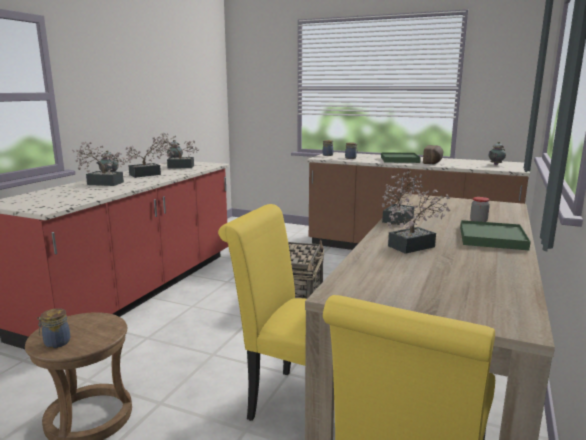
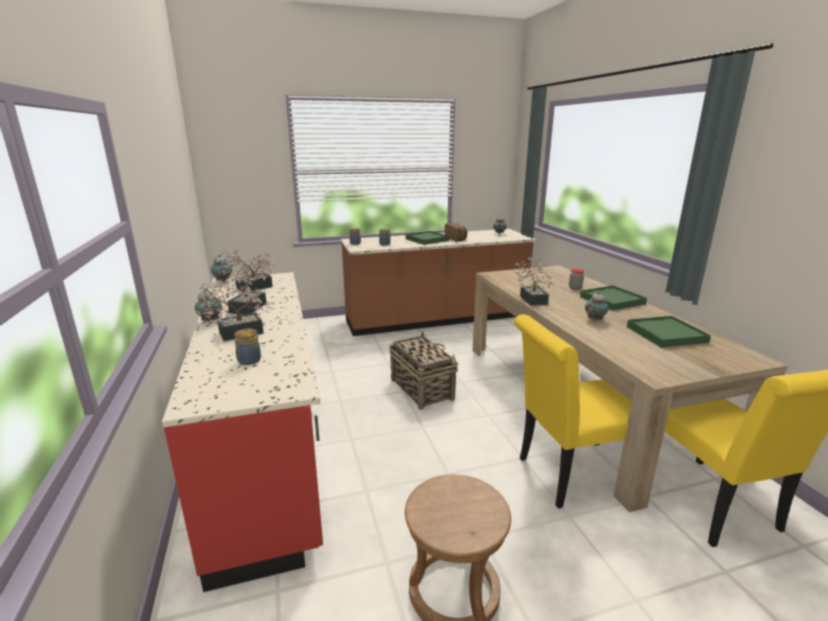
camera: 40 degrees left, 5 degrees up
(56, 343) = (464, 529): jar -> jar (248, 361)
(416, 245) = (595, 320): potted plant -> teapot
(464, 275) = (666, 334): none -> green tray

